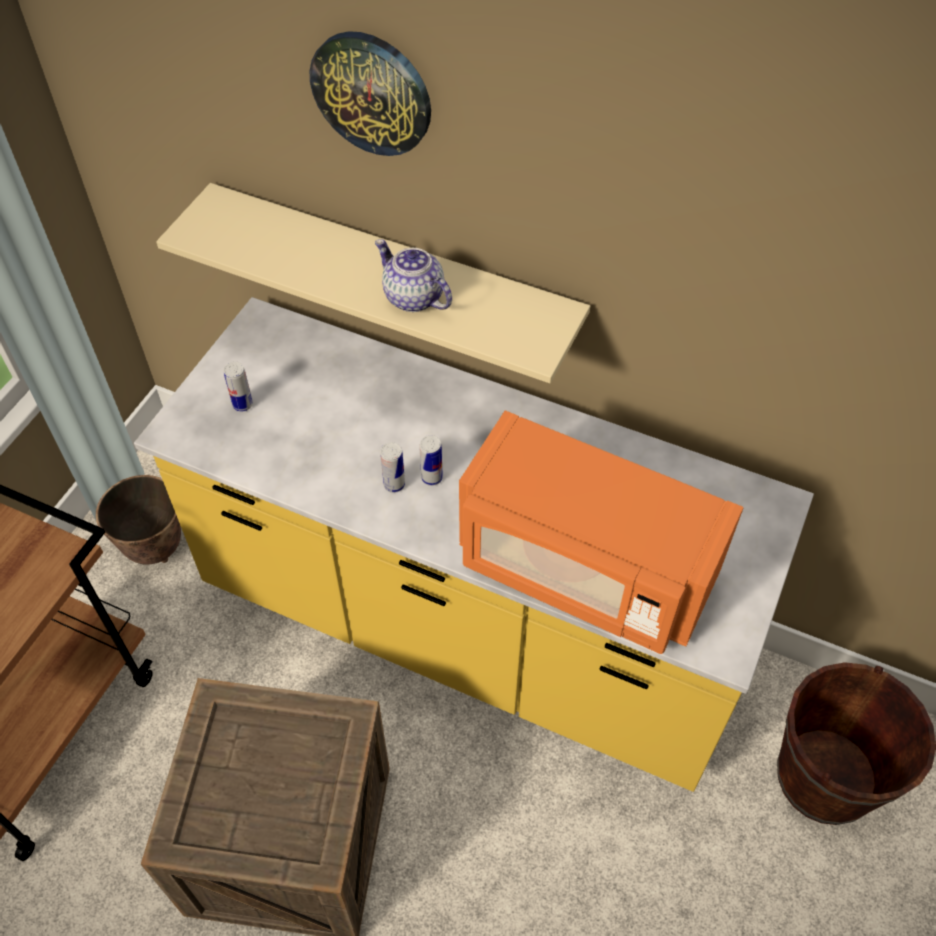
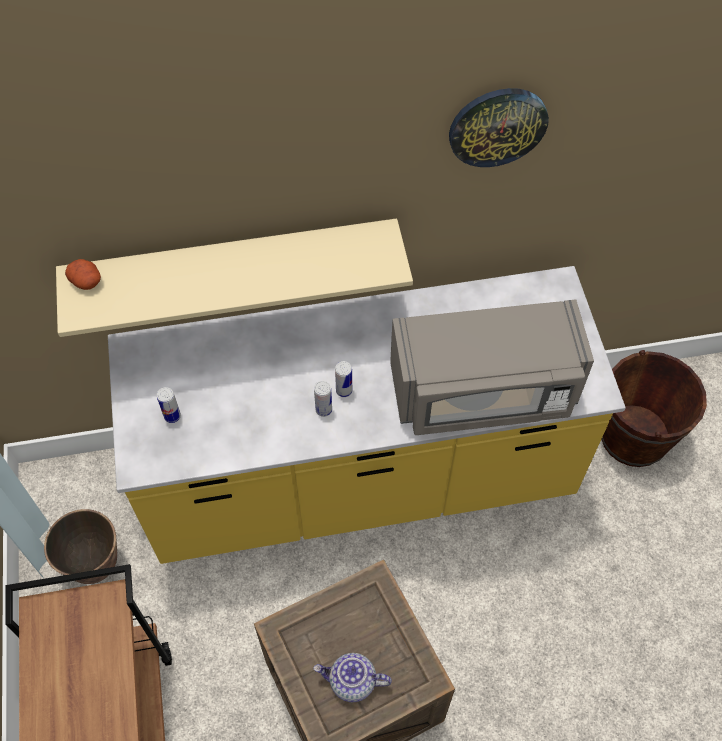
camera: 35 degrees left, 5 degrees up
(224, 209) = (87, 281): none -> potato
(372, 93) = (204, 147): wall clock -> wall clock (497, 126)
(413, 297) = (280, 274): teapot -> teapot (352, 682)
(584, 569) = (483, 393): orange microwave -> grey microwave

